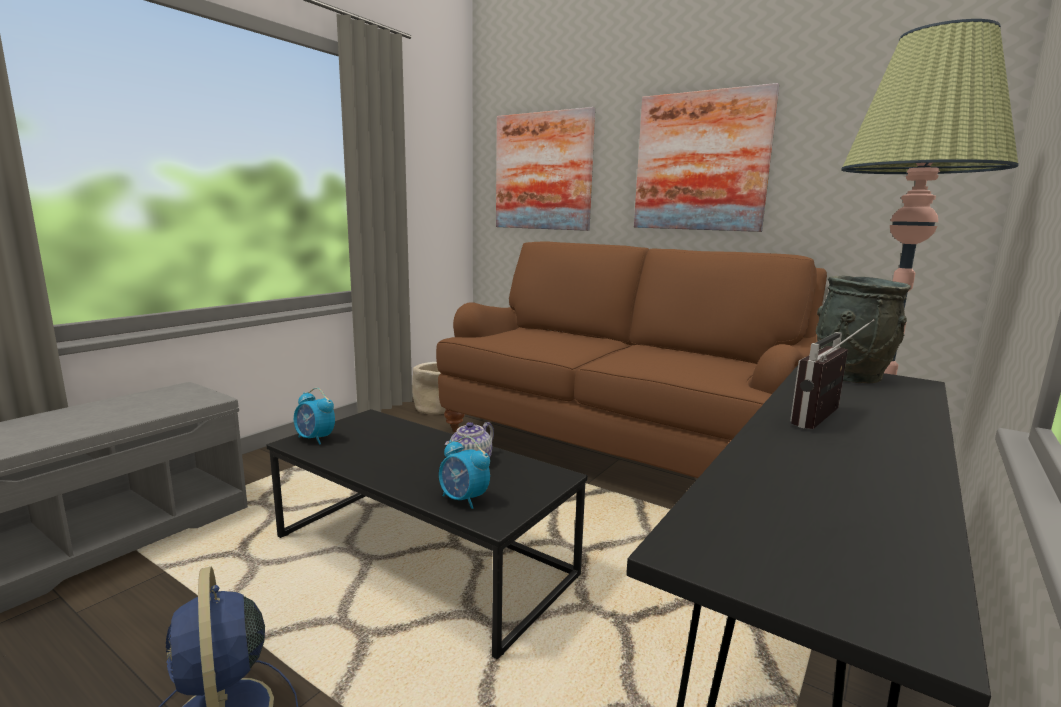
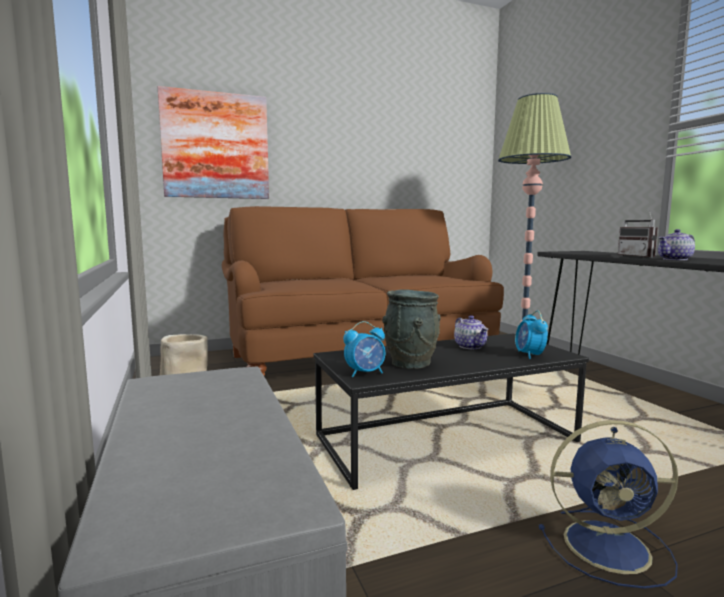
camera: 55 degrees left, 5 degrees down
(463, 499) = (529, 355): alarm clock -> alarm clock turned 105 degrees clockwise
(701, 162) = (352, 150): picture -> none
(790, 447) = (675, 259): none -> teapot
(850, 376) = (571, 252): grey vase -> grey vase (410, 363)

